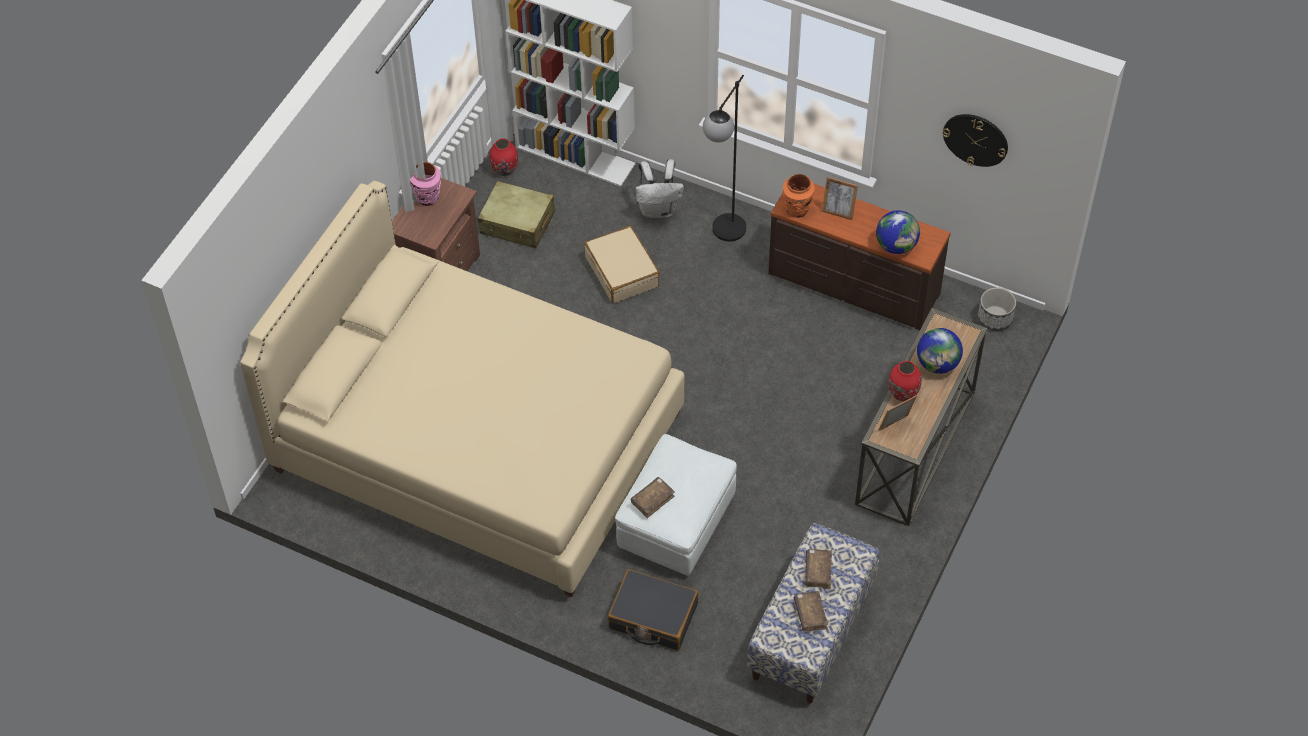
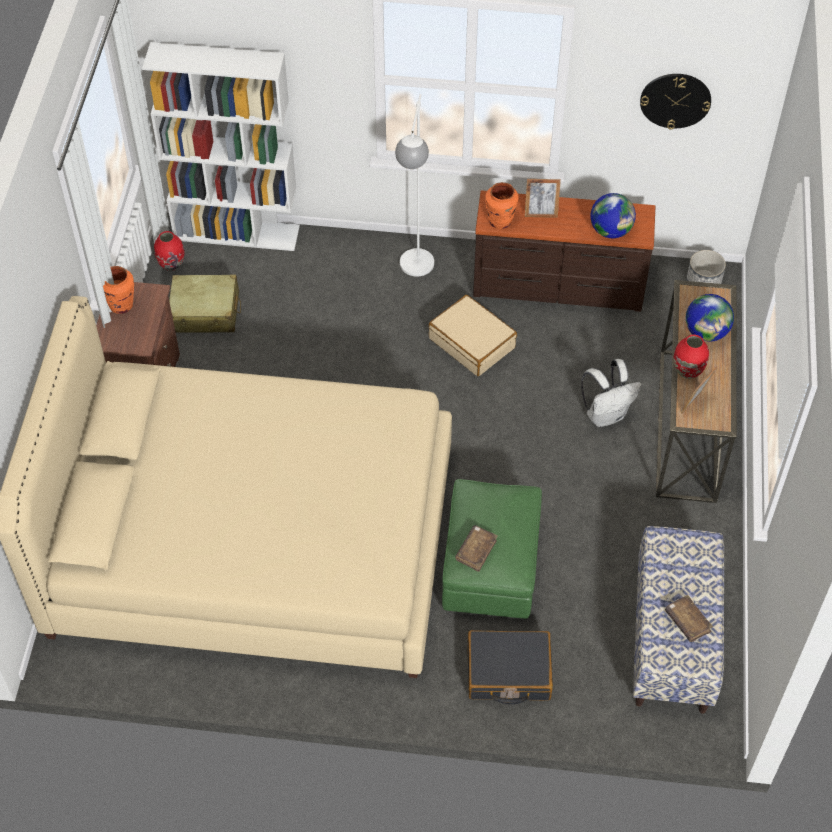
camera: 20 degrees left, 0 degrees up
(428, 198) = (121, 305): pink vase -> orange vase
(622, 272) = (330, 332): beige suitcase -> beige suitcase (472, 343)
(658, 209) = (340, 263): white backpack -> white backpack (606, 415)
(676, 523) = (490, 567): white ottoman -> green ottoman
(723, 237) = (415, 273): black floor lamp -> white floor lamp
(818, 571) = (674, 574): brown book -> none

